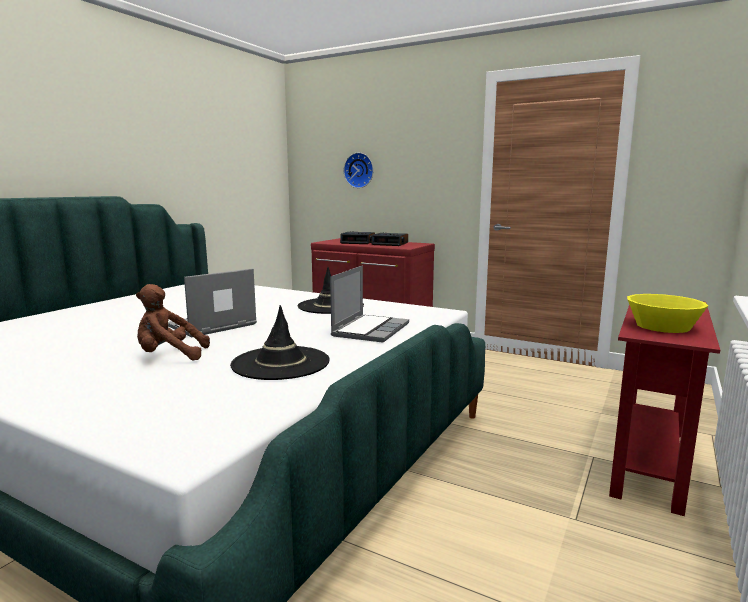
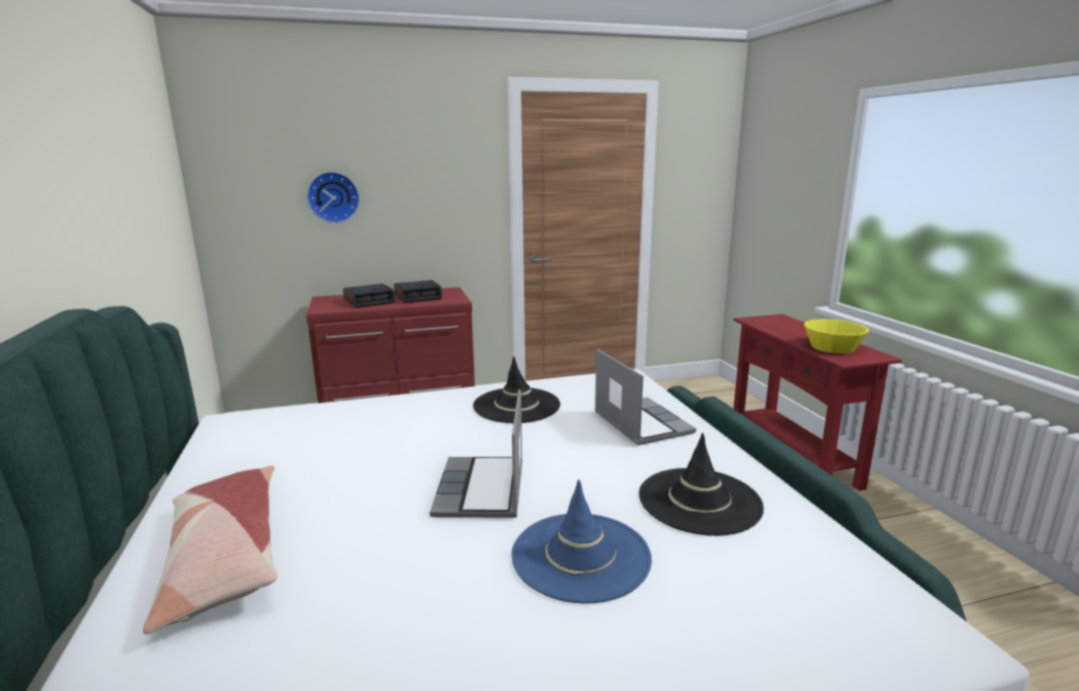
camera: 45 degrees left, 5 degrees up
(92, 314) = (224, 558): none -> pillow
(169, 356) = (581, 556): brown plush toy -> blue hat

